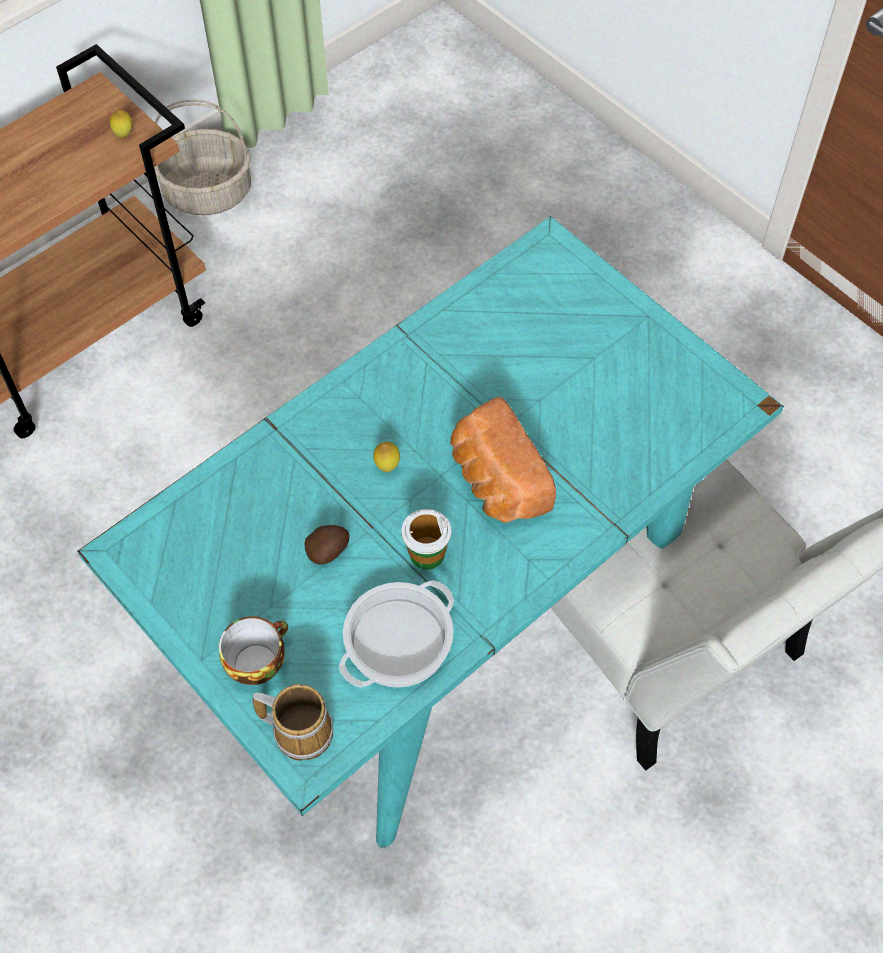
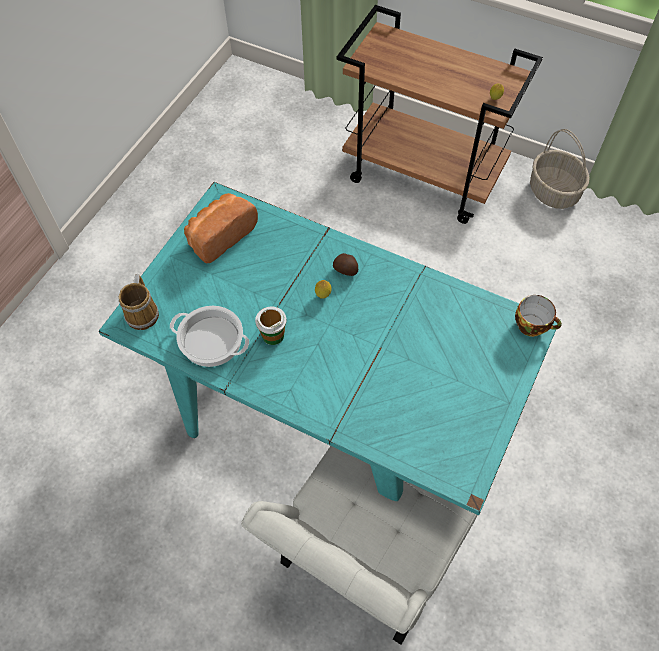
camera: 70 degrees right, 0 degrees up
(257, 661) = (177, 279): cup -> cup (533, 325)
(329, 551) = (256, 287): potato -> potato (346, 270)
(495, 481) = (338, 354): bread -> bread (220, 235)

